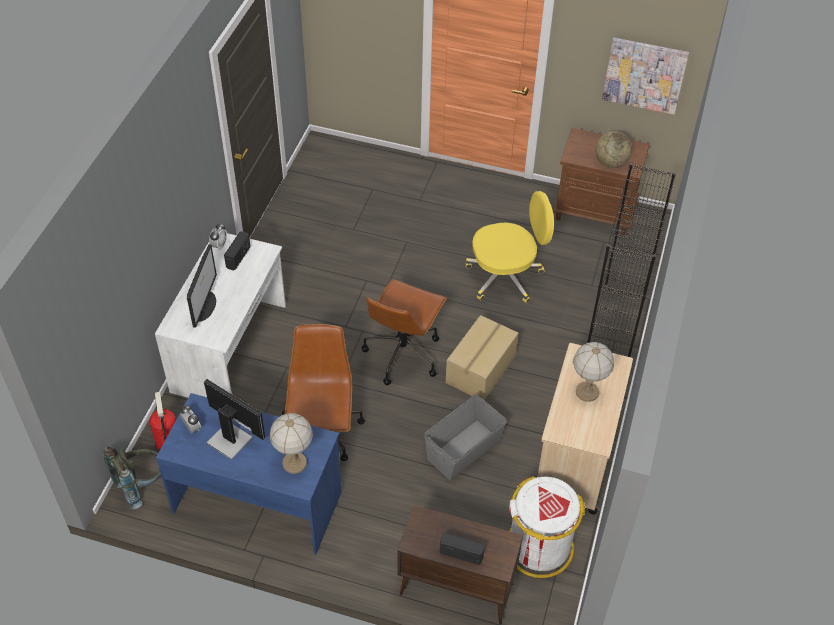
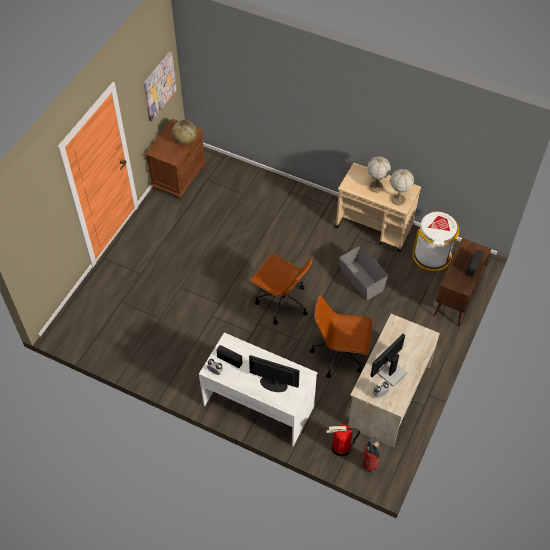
camera: 80 degrees left, 5 degrees up
(141, 485) = (369, 465): grey backpack -> fire extinguisher
(258, 501) = (388, 395): blue desk -> beige desk
(294, 463) = (412, 338): table lamp -> table lamp (398, 200)
(481, 369) = (302, 262): cardboard box -> none
(506, 277) = (226, 236): yellow office chair -> none
(615, 327) = (280, 189): black bookcase -> none

